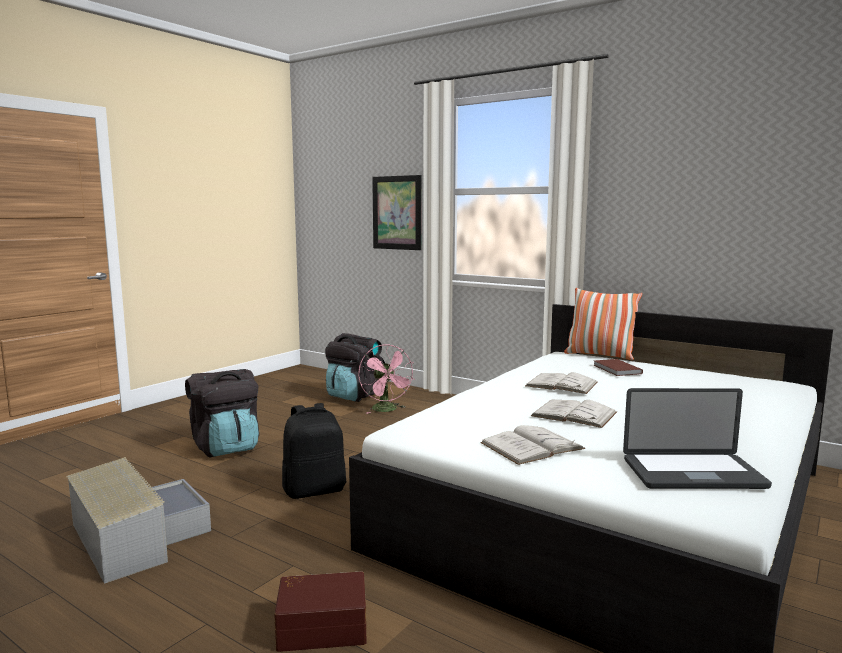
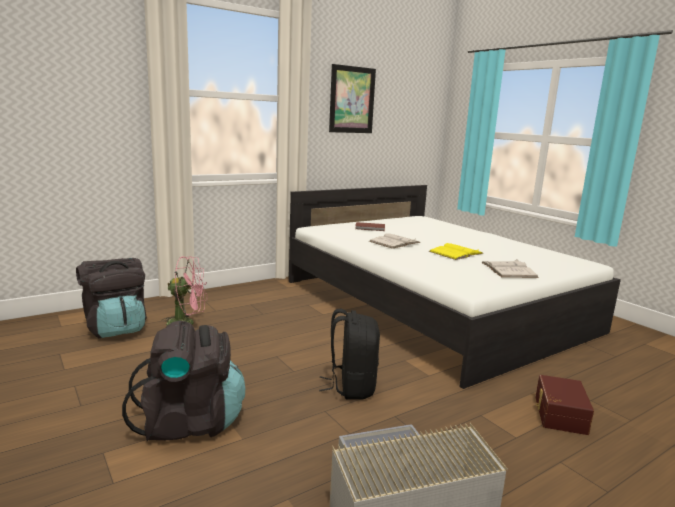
camera: 70 degrees left, 5 degrees up
(397, 212) = (95, 110): picture -> picture (352, 100)
(574, 414) = (456, 252): white book -> yellow book
(600, 355) = (327, 223): pillow -> none
(693, 474) = (549, 256): laptop -> none

